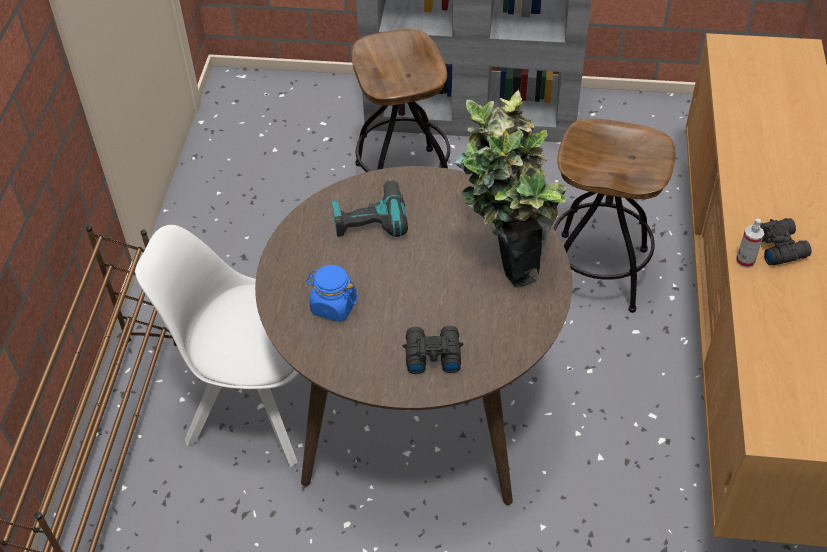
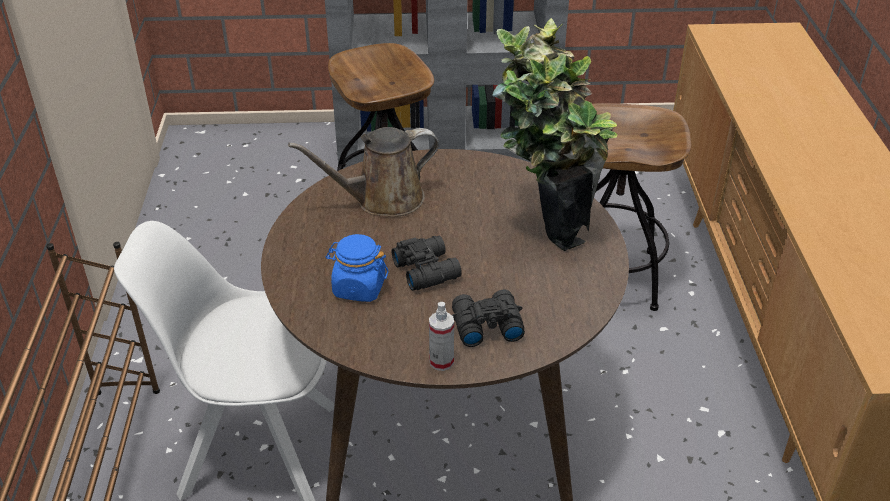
camera: 10 degrees left, 10 degrees down
(369, 217) = (382, 200): power drill -> brown watering can
(745, 261) = (799, 208): spray bottle -> spray bottle (441, 362)
(778, 246) = (828, 192): black binoculars -> black binoculars (427, 269)

